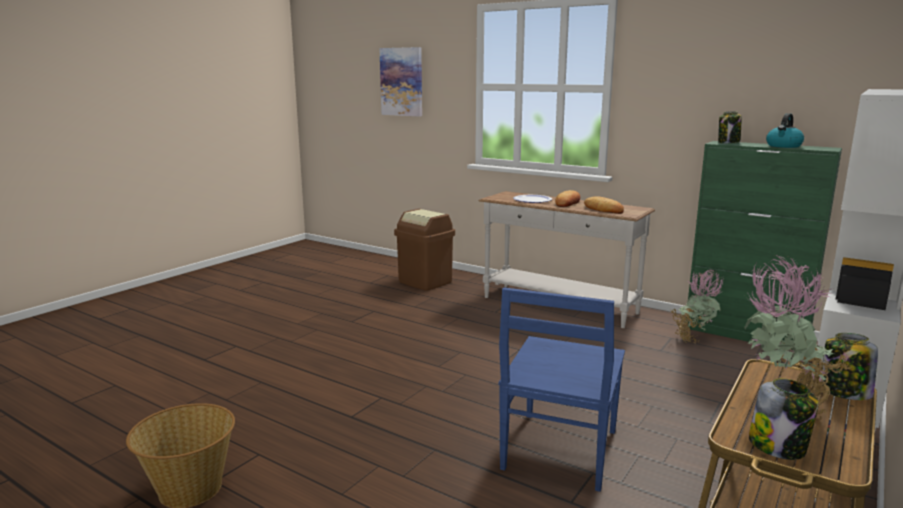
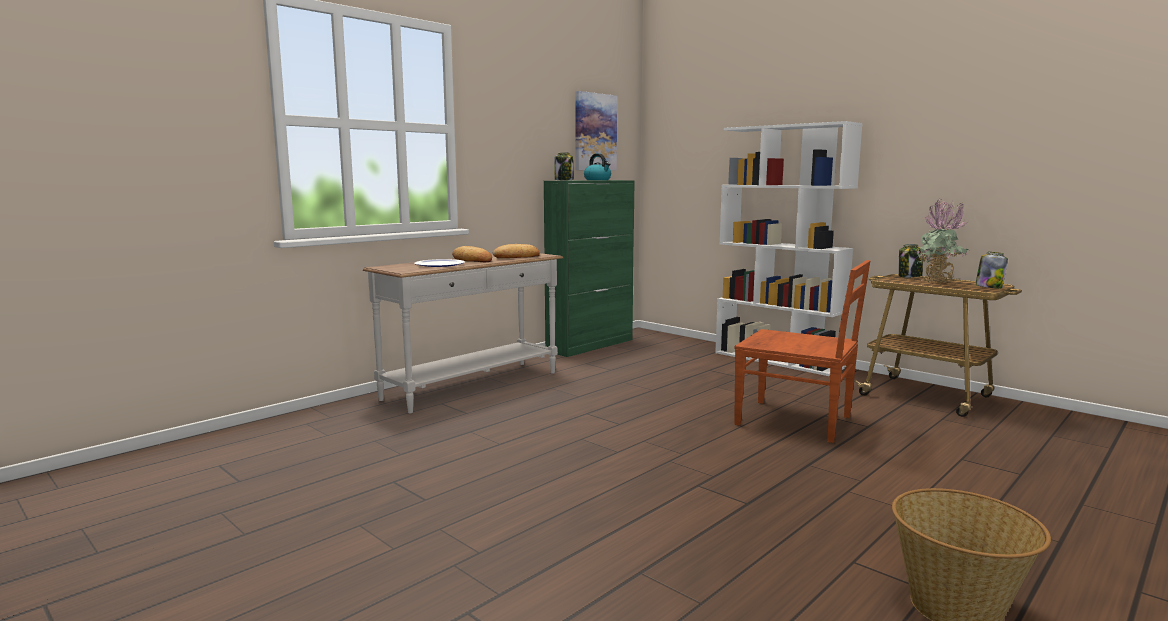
camera: 80 degrees left, 5 degrees down
(401, 82) = (97, 102): picture -> picture (595, 132)
(425, 282) = (297, 440): brown trash can -> none
(559, 451) = (796, 421): blue chair -> brown chair
(693, 339) = (593, 358): potted plant -> none

